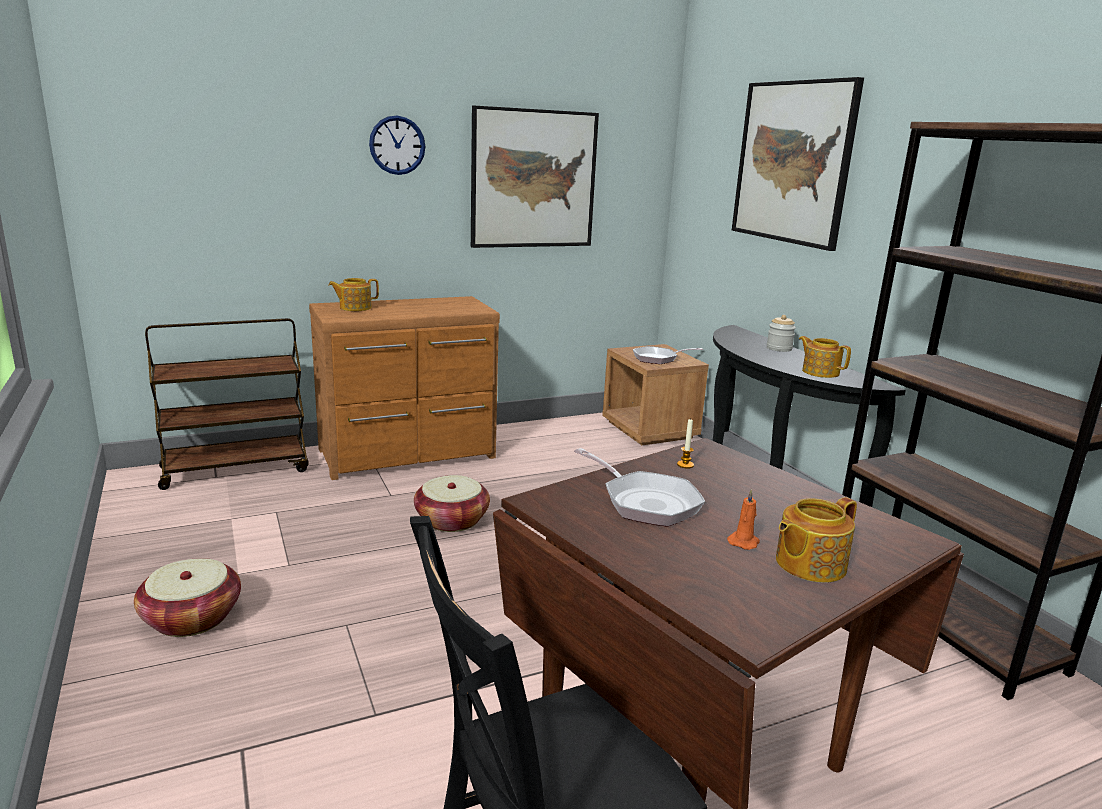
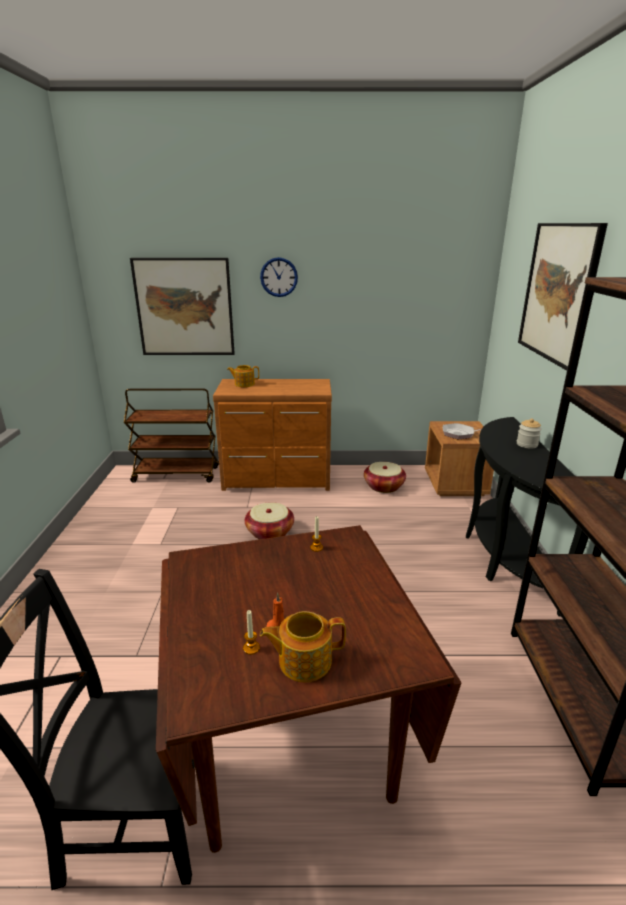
camera: 25 degrees right, 5 degrees up
(192, 618) = (92, 567): basket -> basket (384, 486)
(533, 179) = (377, 298): picture -> picture (184, 307)
(645, 502) = (252, 575): frying pan -> none
(739, 566) = (251, 648): none -> candle
(820, 372) = (538, 472): teapot -> none

